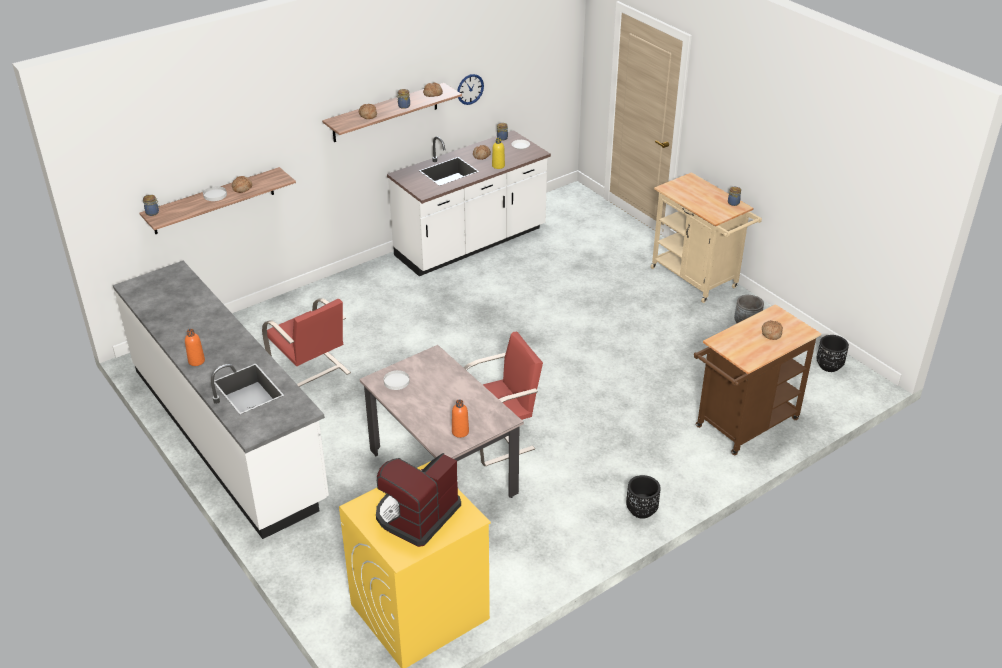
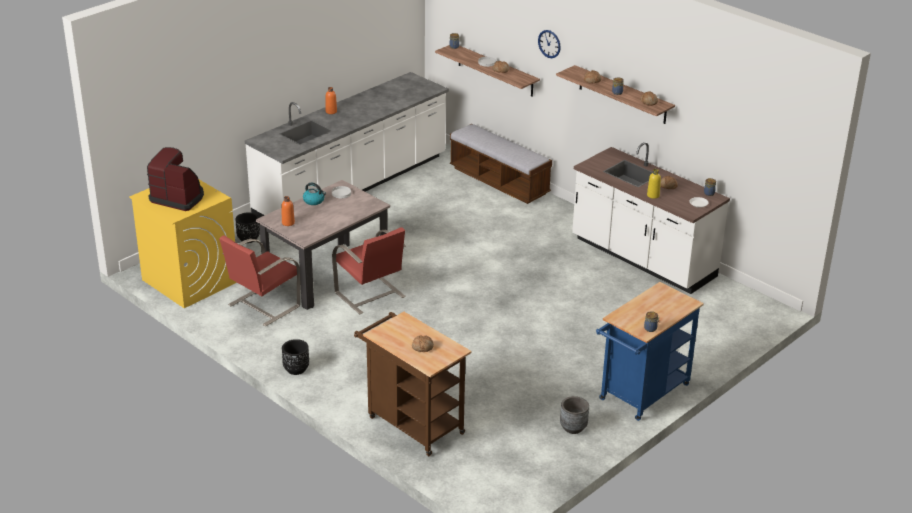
camera: 80 degrees right, 5 degrees down
(273, 312) = (499, 181): none -> bench
(310, 373) = (427, 207): red chair -> red chair (262, 306)
(409, 406) = (314, 201): none -> kettle
(470, 89) = (698, 128): wall clock -> wall clock (549, 44)
(698, 280) = (641, 395): beige cart -> blue cart
(829, 366) = (520, 482): black planter -> black planter (248, 239)

